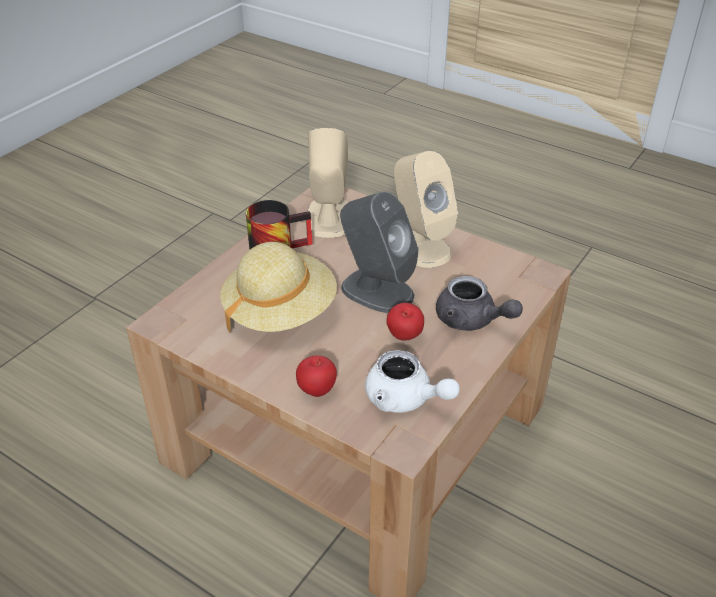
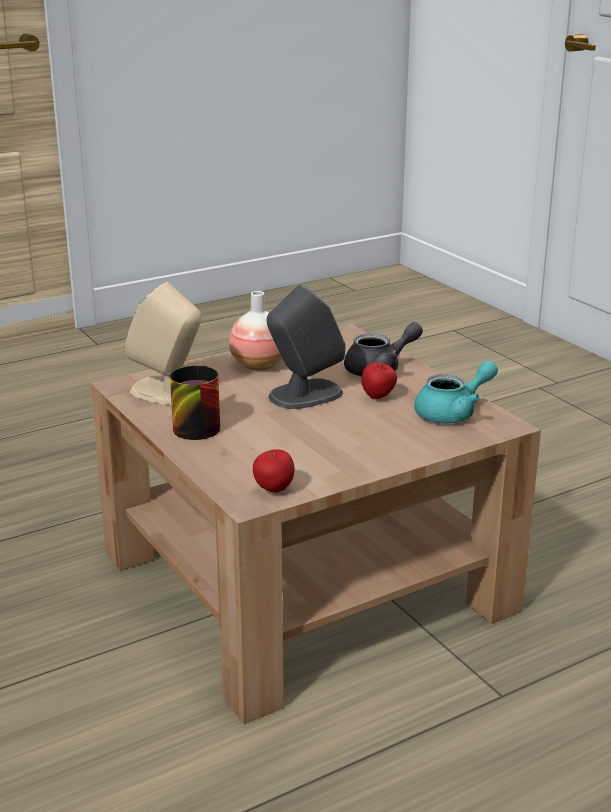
camera: 65 degrees left, 15 degrees down
(280, 311) = (292, 440): beige hat -> none
(317, 390) = (416, 445): apple -> apple (273, 490)
(405, 399) = (453, 413): white teapot -> turquoise teapot
(419, 245) = (259, 365): beige speaker -> vase

